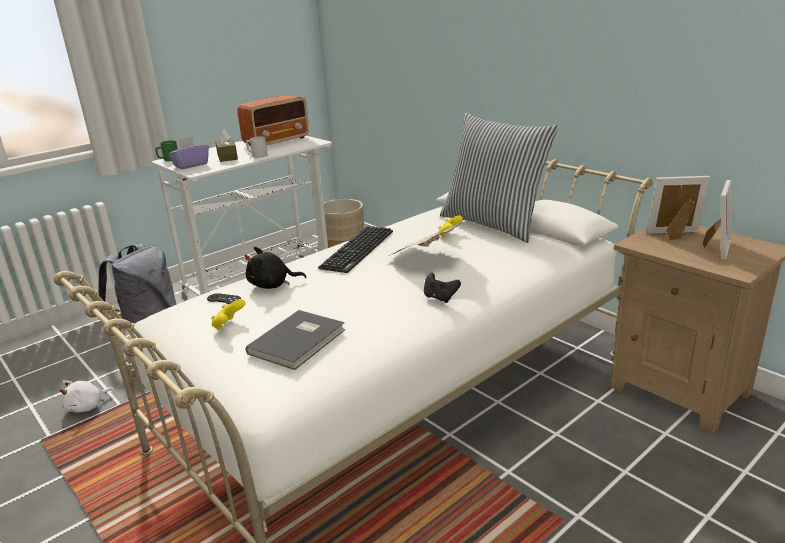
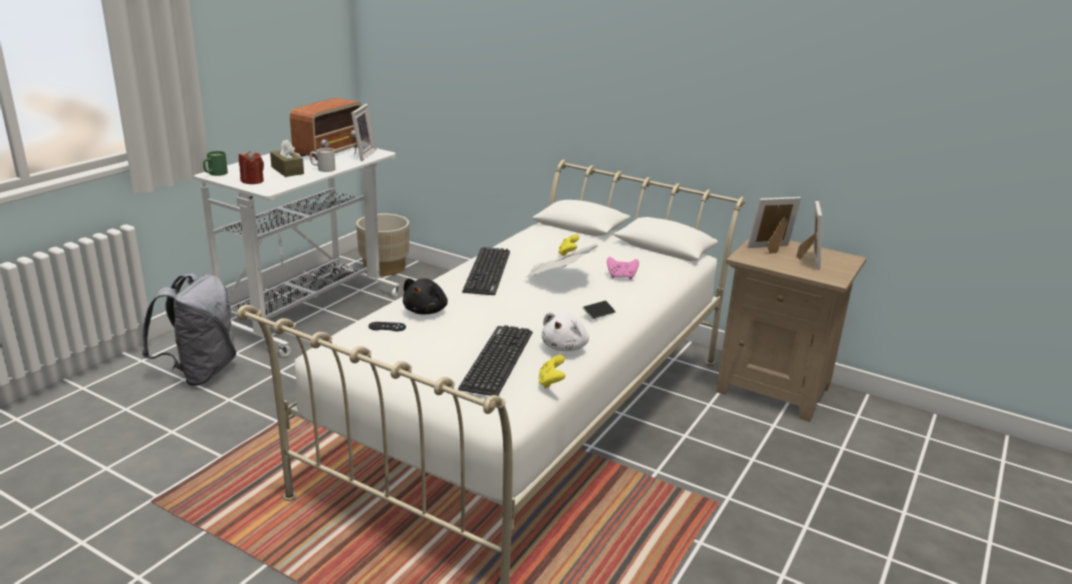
camera: 20 degrees left, 0 degrees up
(87, 406) = (183, 462): white plush toy -> white plush toy (565, 347)
(191, 165) = (252, 181): purple tissue box -> red candle
(228, 325) = (414, 351): yellow game controller -> yellow game controller (551, 382)
(272, 285) = (426, 310): black plush toy -> black plush toy turned 45 degrees counterclockwise
(300, 144) = (361, 155): none -> picture frame
(300, 341) = (497, 360): grey book -> keyboard
(440, 298) = (598, 314): black game controller -> phone
(490, 259) = (621, 277): none -> pink game controller
(494, 224) = (602, 241): pillow -> none

